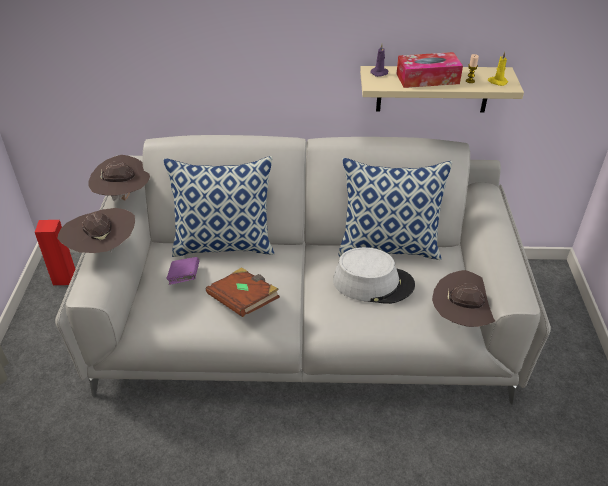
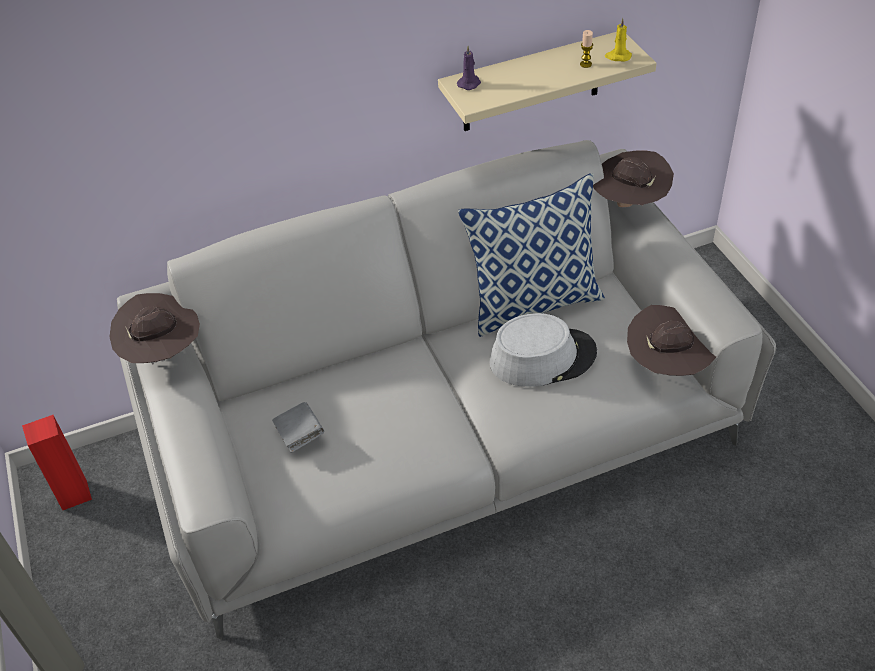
camera: 20 degrees left, 5 degrees up
(103, 250) = (187, 438): brown hat -> brown hat (628, 204)
(184, 278) = (300, 435): purple book -> grey book
(224, 244) = (323, 371): pillow -> none
(244, 301) = (398, 439): brown book -> none
(427, 78) = (533, 75): tissue box -> none

